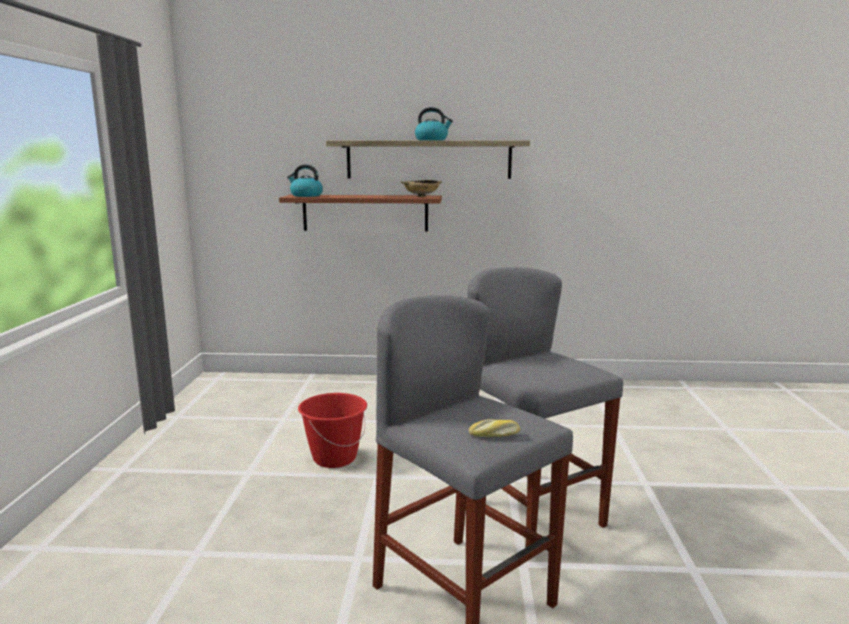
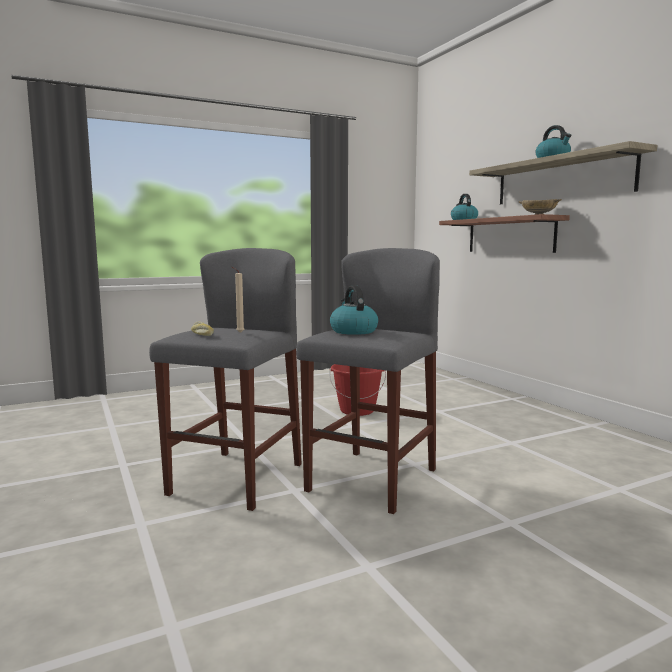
camera: 60 degrees right, 5 degrees down
(504, 415) = (239, 332): none -> beige candle
(543, 370) = (353, 331): none -> kettle

